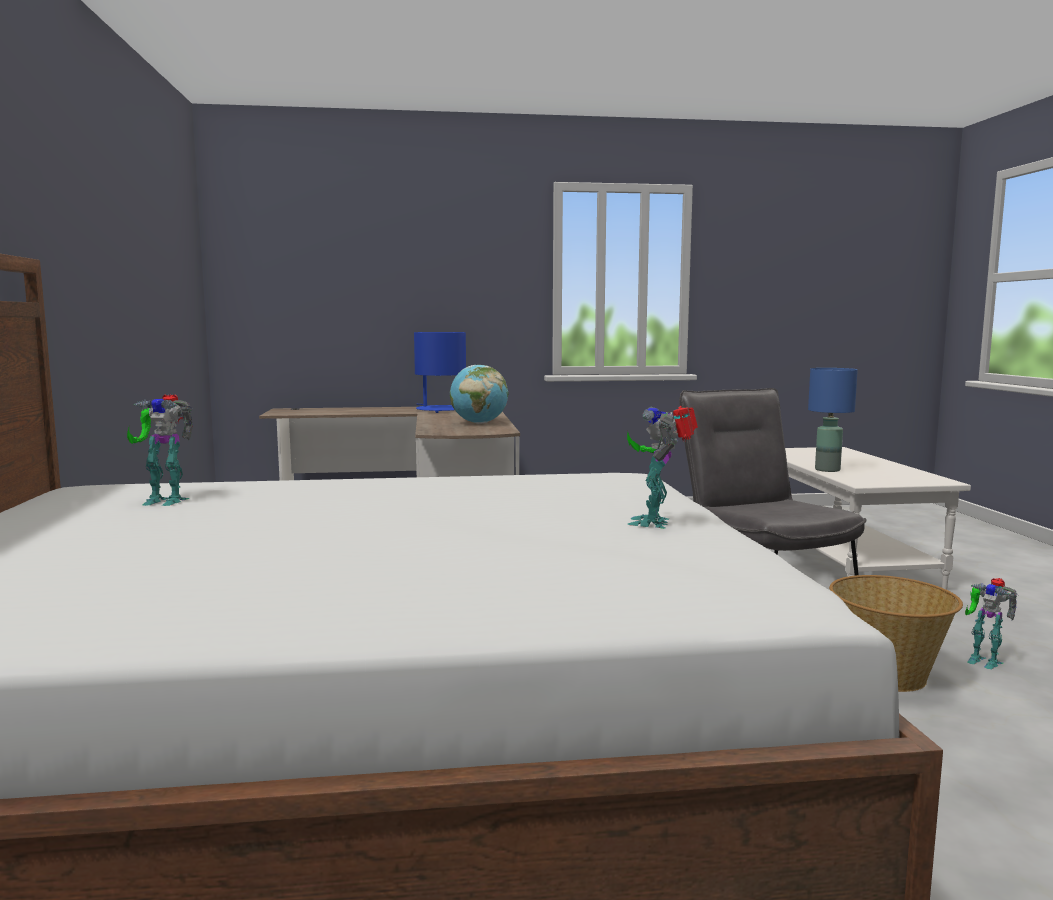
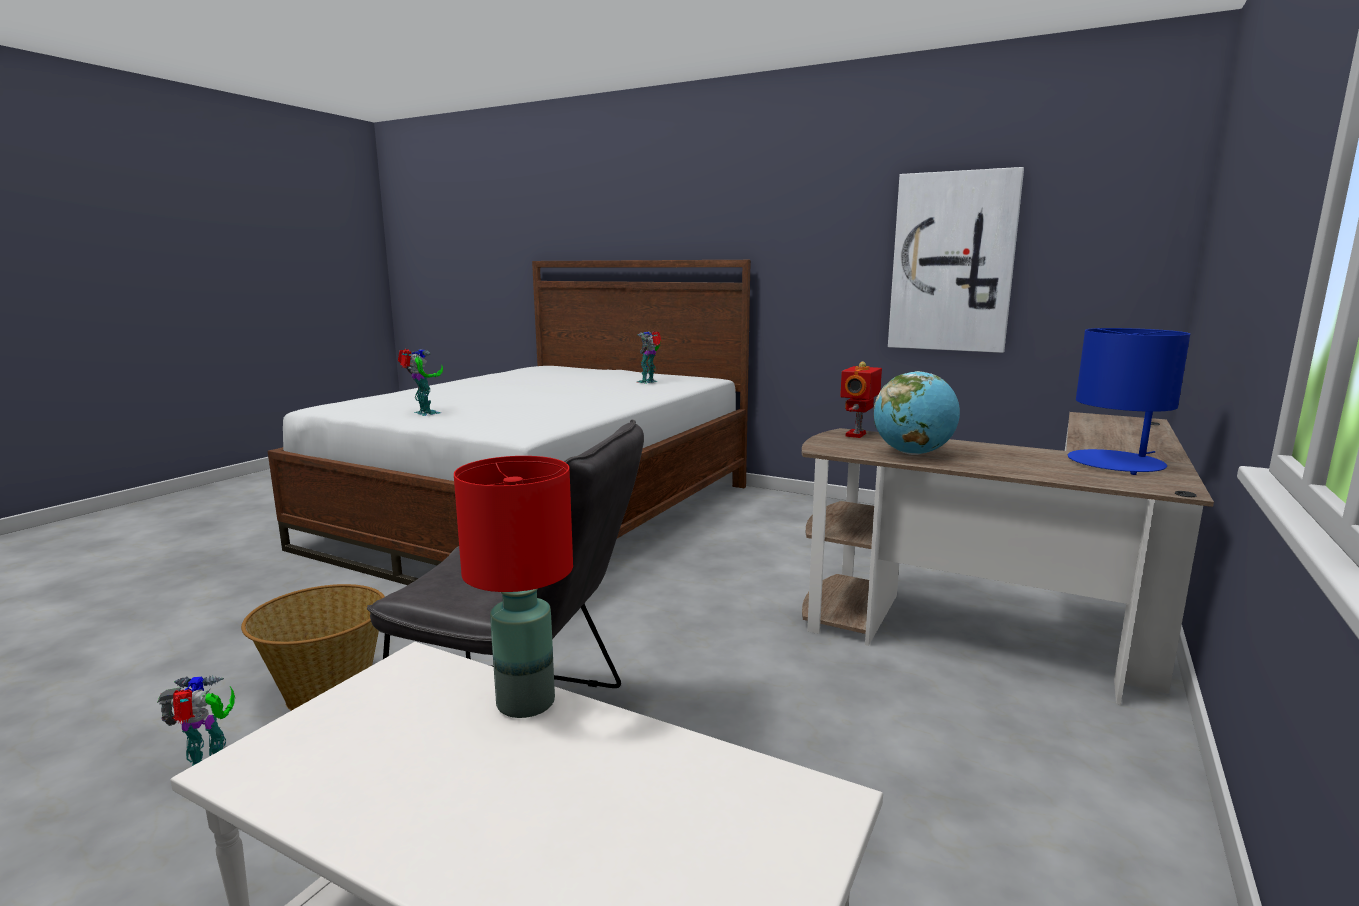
camera: 125 degrees right, 5 degrees up
(142, 283) = (952, 262): none -> picture
(438, 430) = (857, 435): none -> toy robot
(828, 470) = (525, 703): blue table lamp -> red table lamp

